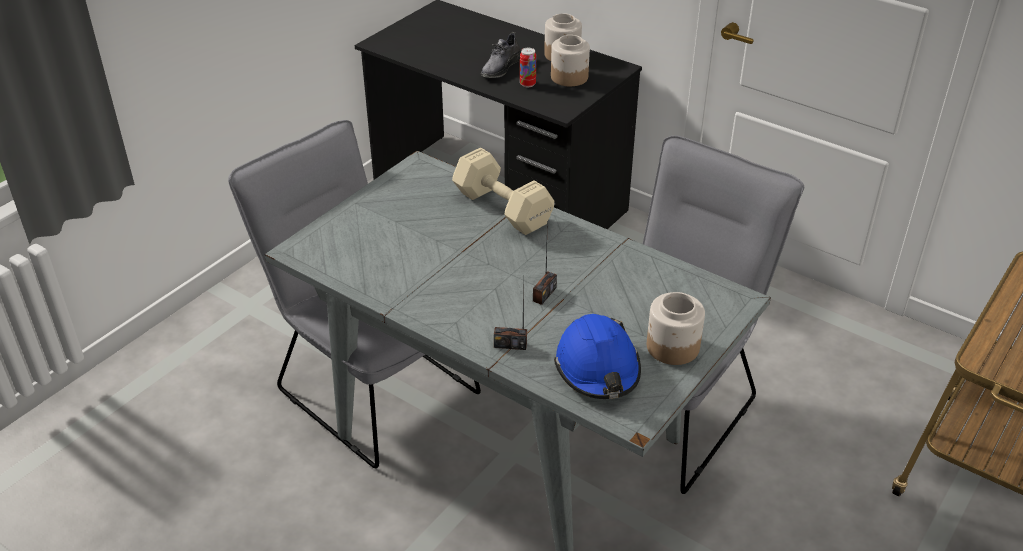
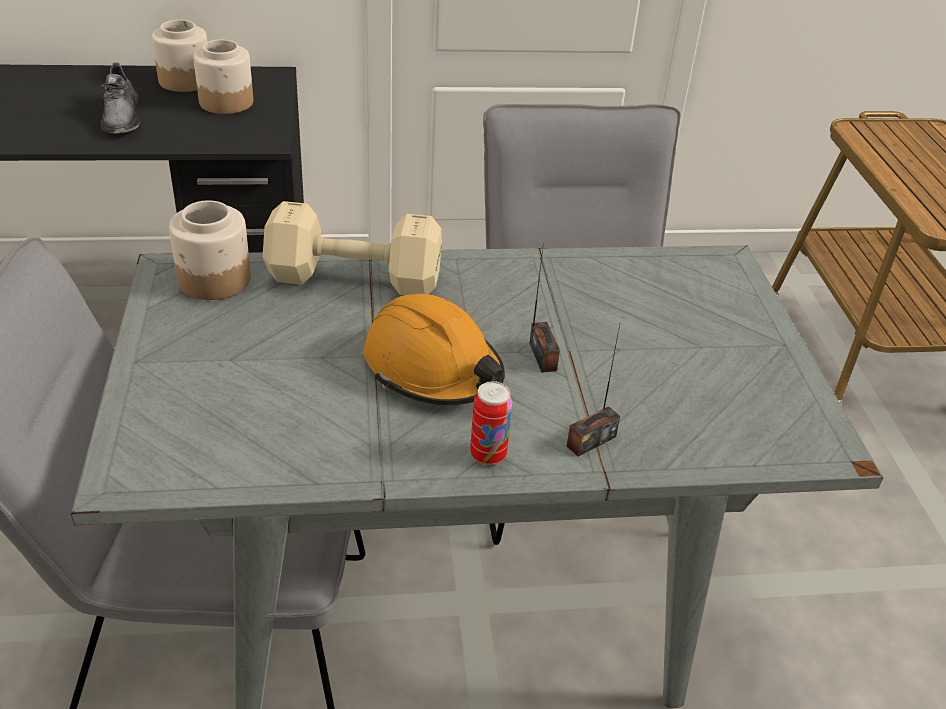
camera: 45 degrees left, 0 degrees up
(481, 272) = (433, 369): none -> orange hard hat
(527, 84) = (183, 125): can -> can (488, 455)
(598, 369) = (716, 412): blue hard hat -> none
(672, 347) = (746, 344): jar -> jar (214, 280)

